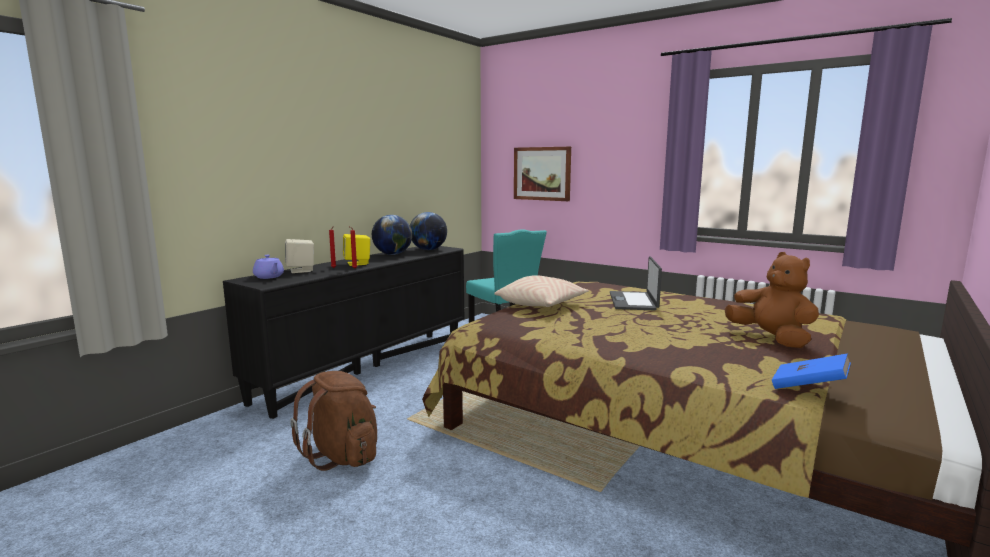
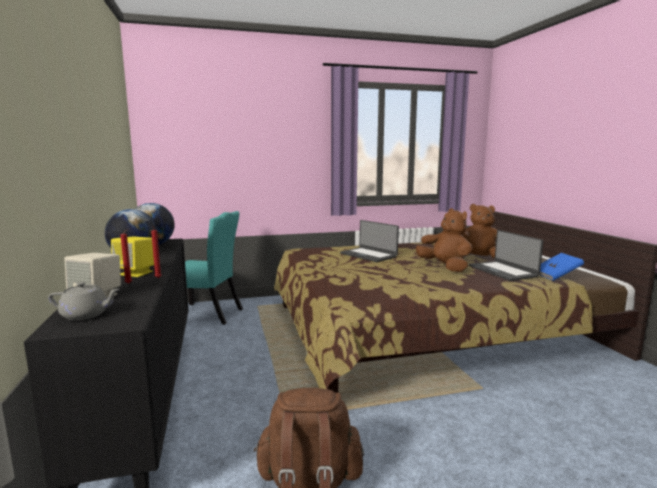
camera: 50 degrees left, 0 degrees up
(269, 277) = (86, 315): purple teapot -> grey teapot
(541, 305) = (329, 272): beige pillow -> none
(542, 173) = (212, 159): picture -> none
(674, 333) = (445, 267): none -> brown plush toy
(738, 358) = (503, 271): none -> laptop

